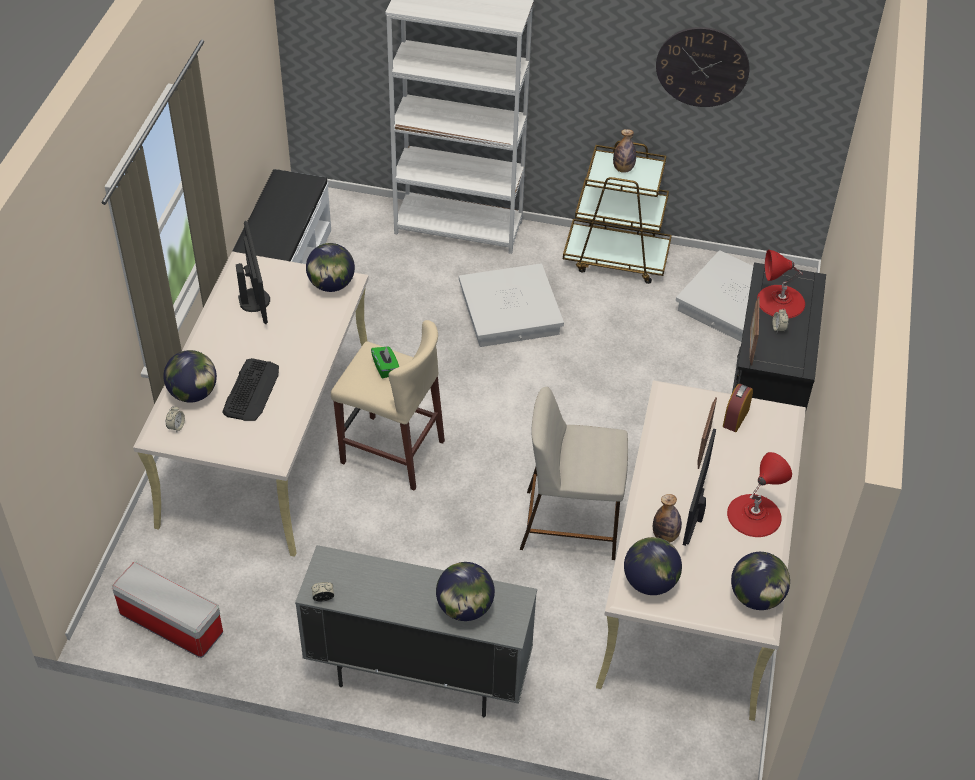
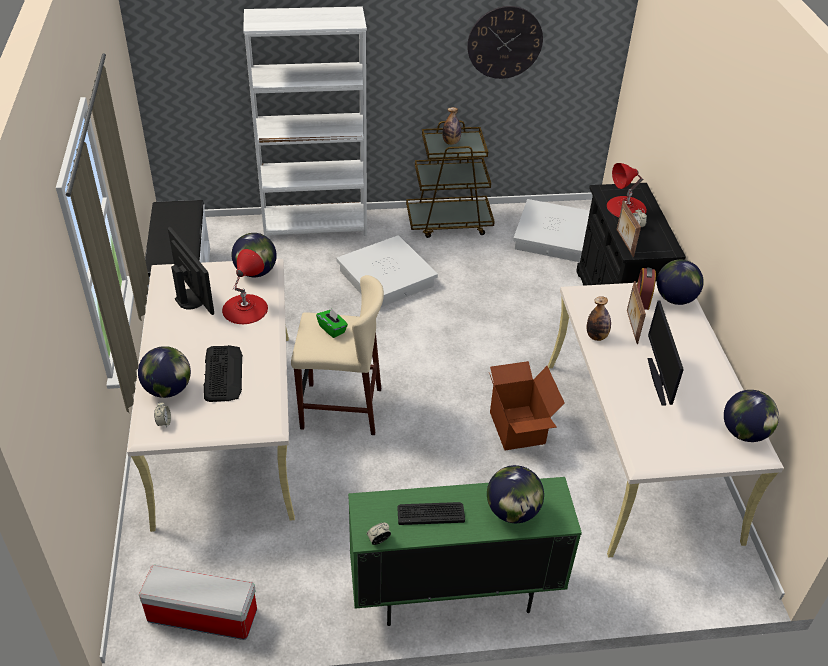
camera: 20 degrees left, 5 degrees down
(385, 587) = (430, 513): none -> keyboard
(418, 676) = (454, 594): grey cabinet -> green cabinet
(572, 524) = (518, 428): beige stool -> cardboard box
(649, 582) = (654, 445): globe -> globe (675, 299)
(665, 536) = (643, 403): bottle -> bottle (596, 336)
(754, 515) = (701, 368): red table lamp -> red table lamp (245, 309)

